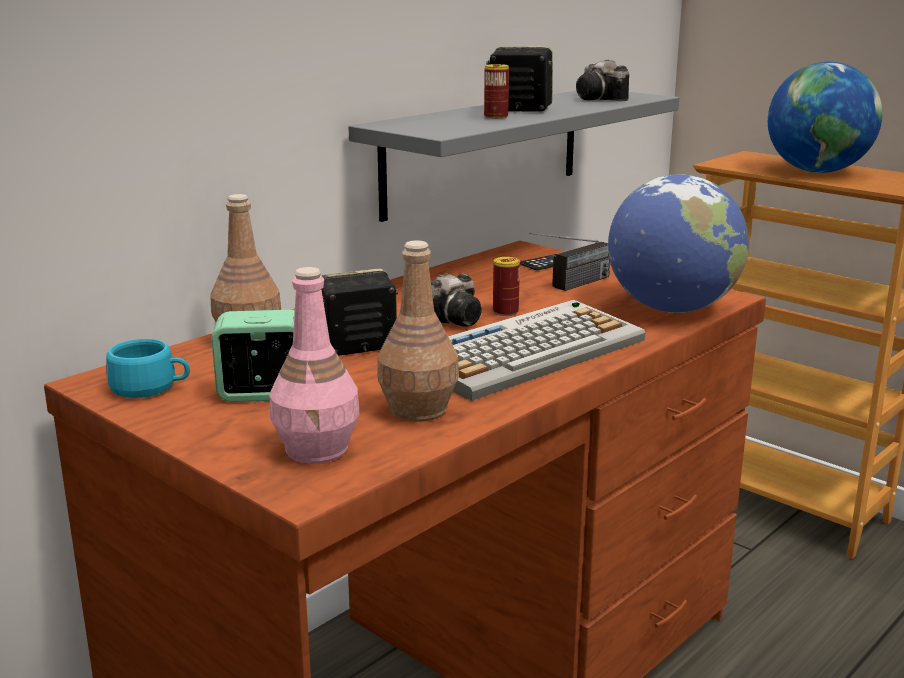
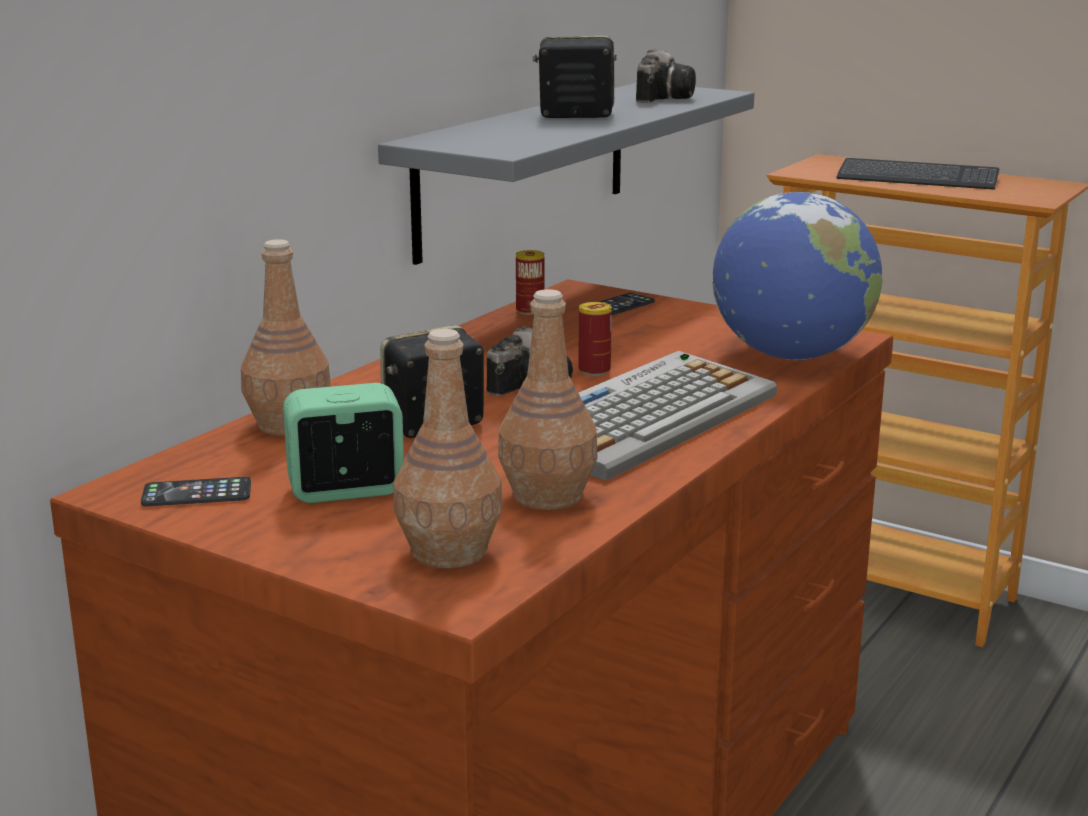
camera: 10 degrees left, 0 degrees up
(151, 388) = (197, 493): turquoise cup -> phone
(318, 449) = (450, 551): pink bottle -> brown bottle
(496, 117) = (554, 126): can -> can (530, 311)
(570, 286) = (657, 334): radio -> none
(601, 99) = (662, 97): camera -> camera turned 120 degrees counterclockwise
(817, 171) = (917, 178): globe -> keyboard

